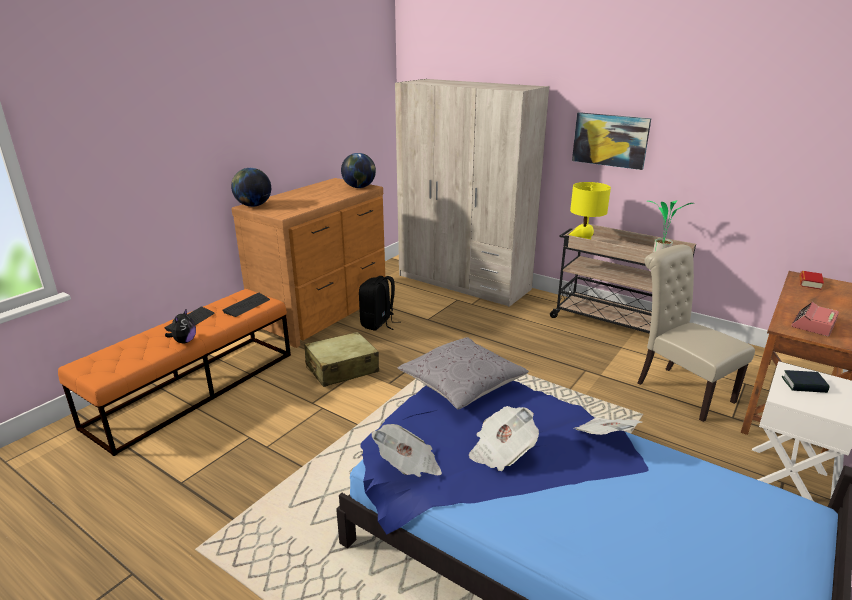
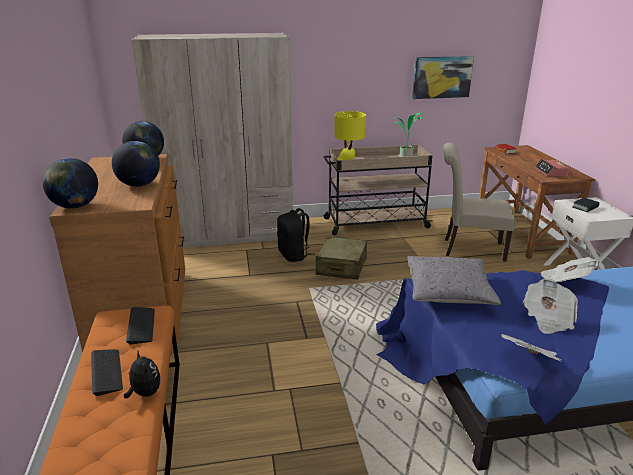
camera: 45 degrees left, 0 degrees up
(313, 203) = (139, 185): none -> globe
(341, 369) = (249, 349): beige suitcase -> beige suitcase (341, 267)
(378, 324) = (214, 297): black backpack -> black backpack (294, 255)
(610, 140) = (341, 74): picture -> picture (442, 77)

